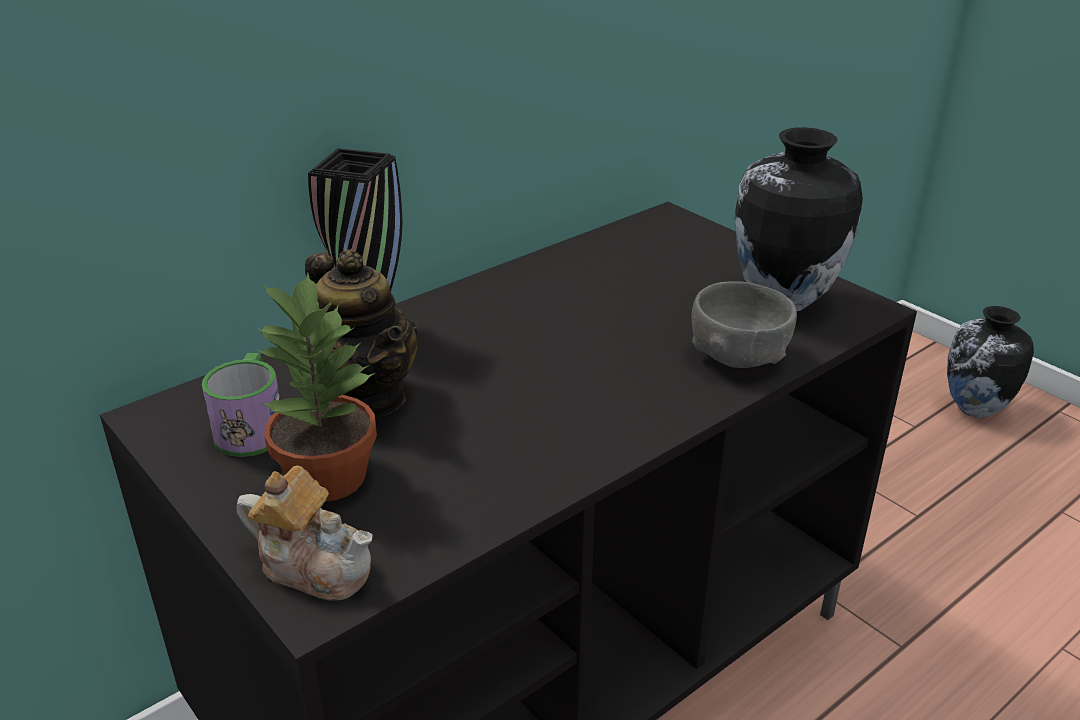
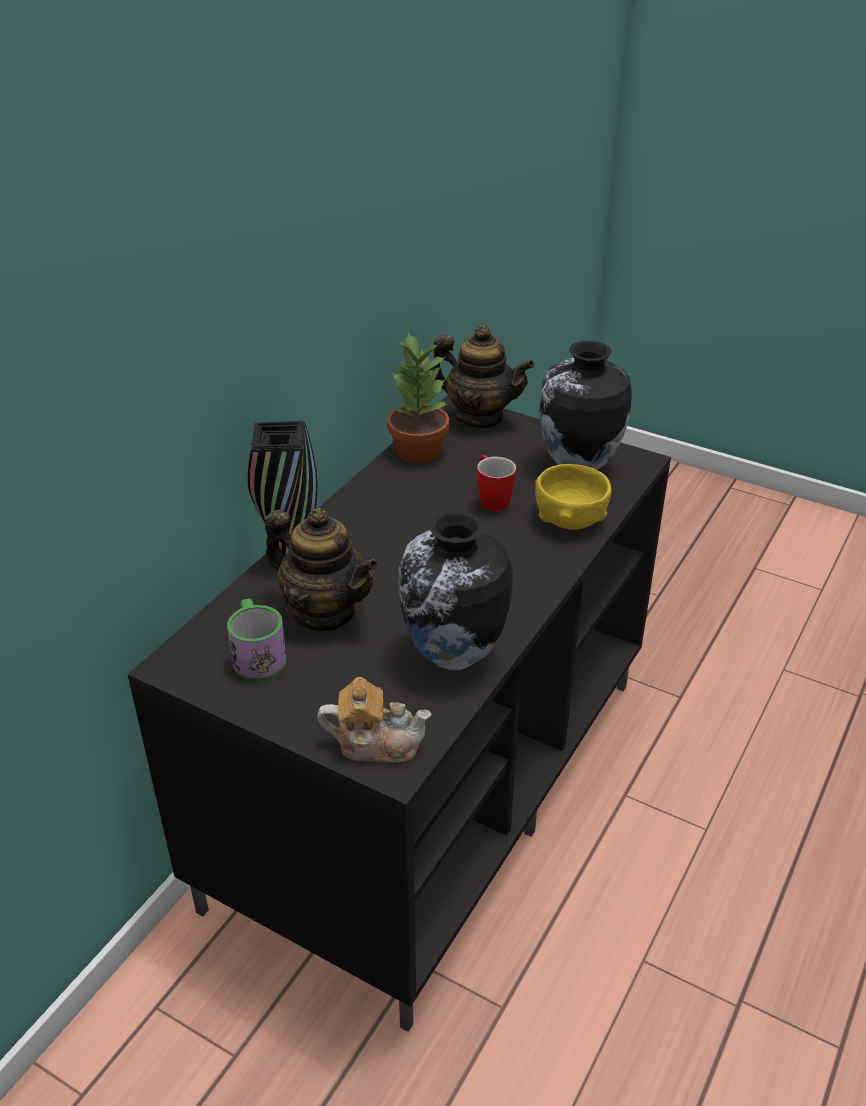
camera: 20 degrees left, 5 degrees up
(327, 476) = (339, 678): potted plant -> potted plant (417, 451)
(648, 316) = (491, 500): none -> mug
(688, 230) = (479, 417): none -> teapot
(738, 356) = (570, 519): grey bowl -> yellow bowl
(974, 409) = (671, 499): vase -> vase (453, 656)

